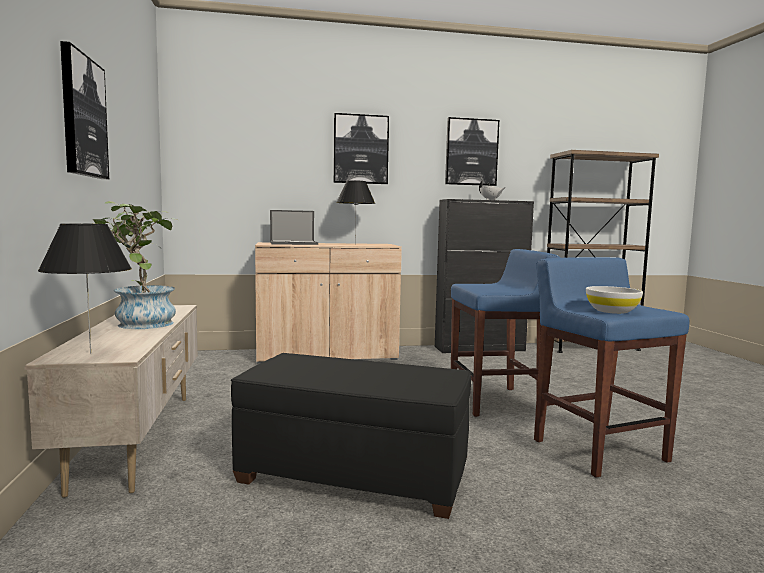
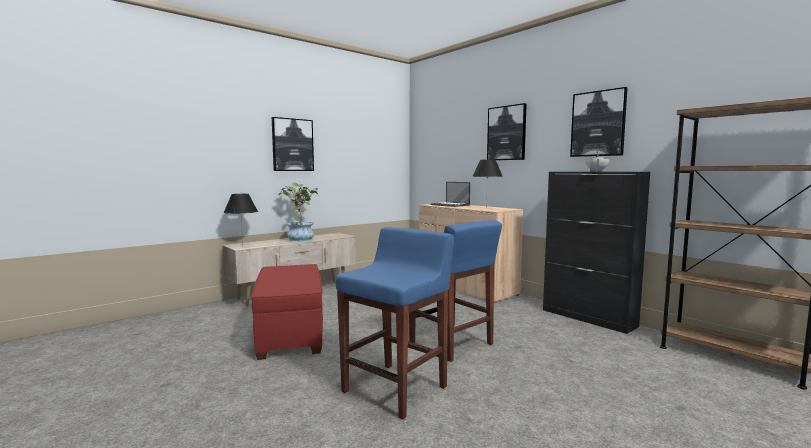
camera: 60 degrees right, 0 degrees up
(353, 475) = (290, 332): black ottoman -> red ottoman
(612, 311) = (370, 272): white bowl -> none

